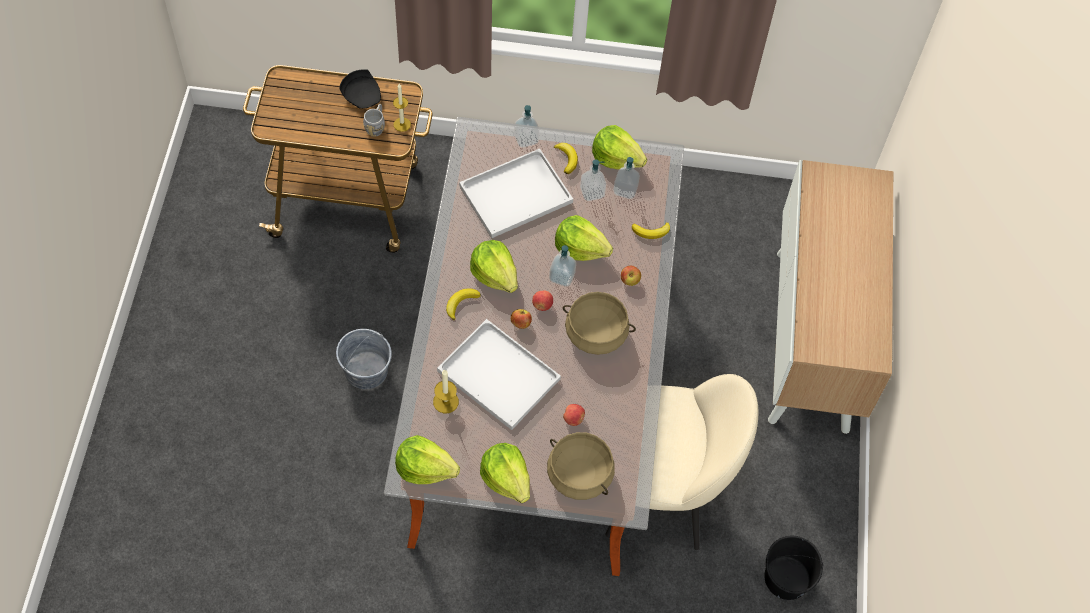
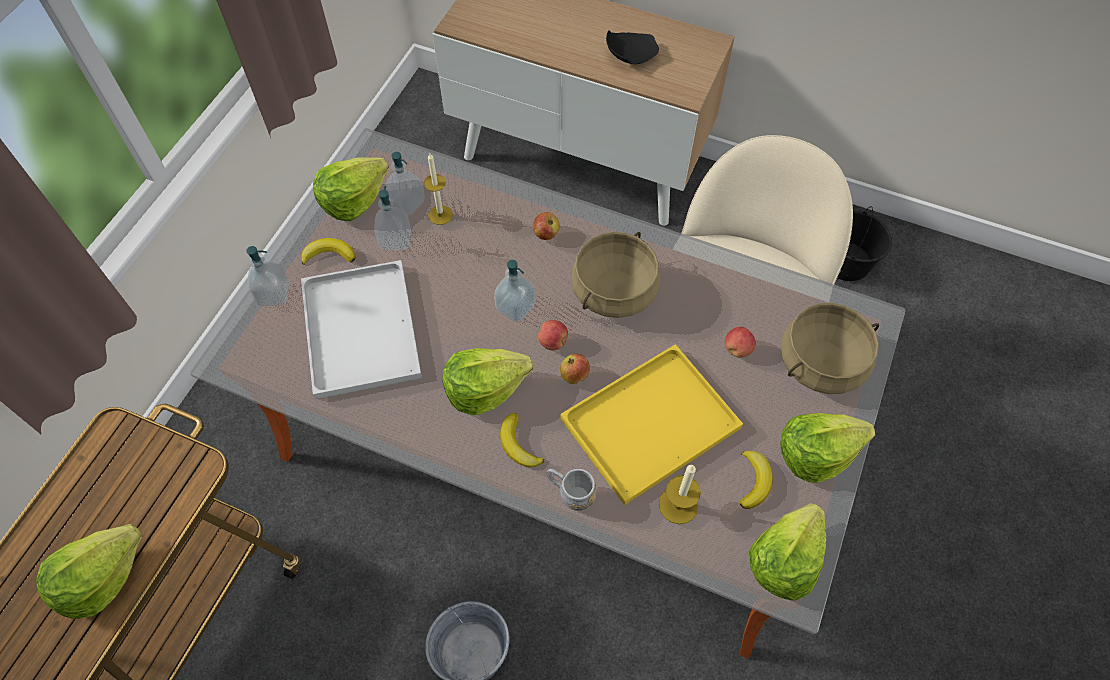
camera: 70 degrees left, 0 degrees up
(362, 95) = (79, 499): black plate -> black plate (630, 55)
(376, 126) = (150, 491): grey mug -> grey mug (570, 493)
(402, 124) = (167, 451): candle -> candle (440, 215)
(501, 375) = (652, 420): white tray -> yellow tray
(580, 248) = (478, 275): lettuce -> lettuce (101, 578)
(651, 231) = (481, 192): banana -> banana (754, 481)

